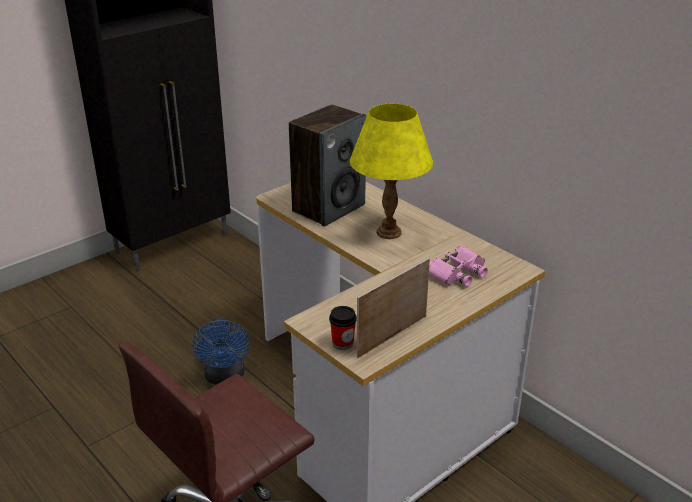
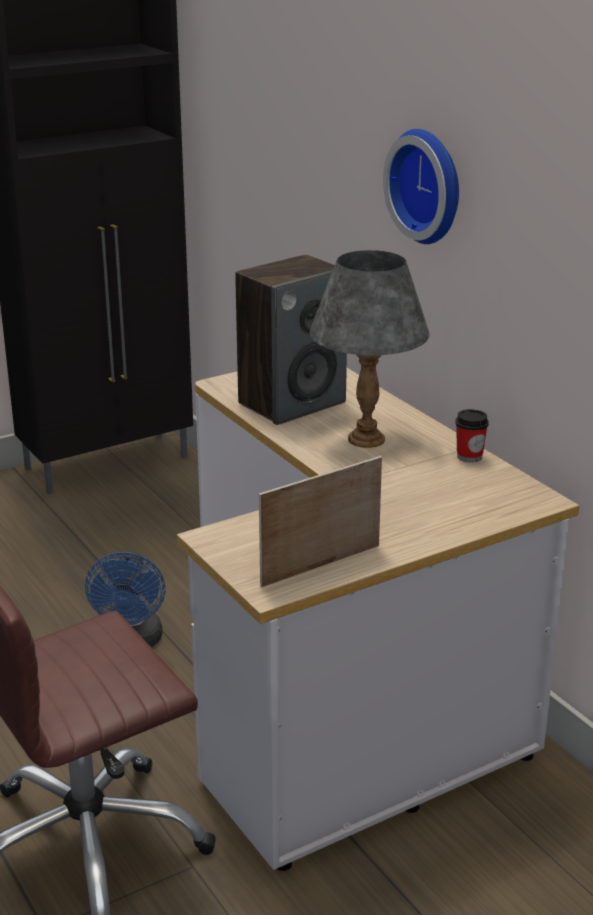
camera: 10 degrees right, 5 degrees down
(343, 343) = (248, 567): cup -> cup (469, 456)
(388, 233) = (366, 440): yellow table lamp -> grey table lamp
(421, 54) = (429, 185): none -> wall clock
(457, 272) = (445, 497): pink binoculars -> none

